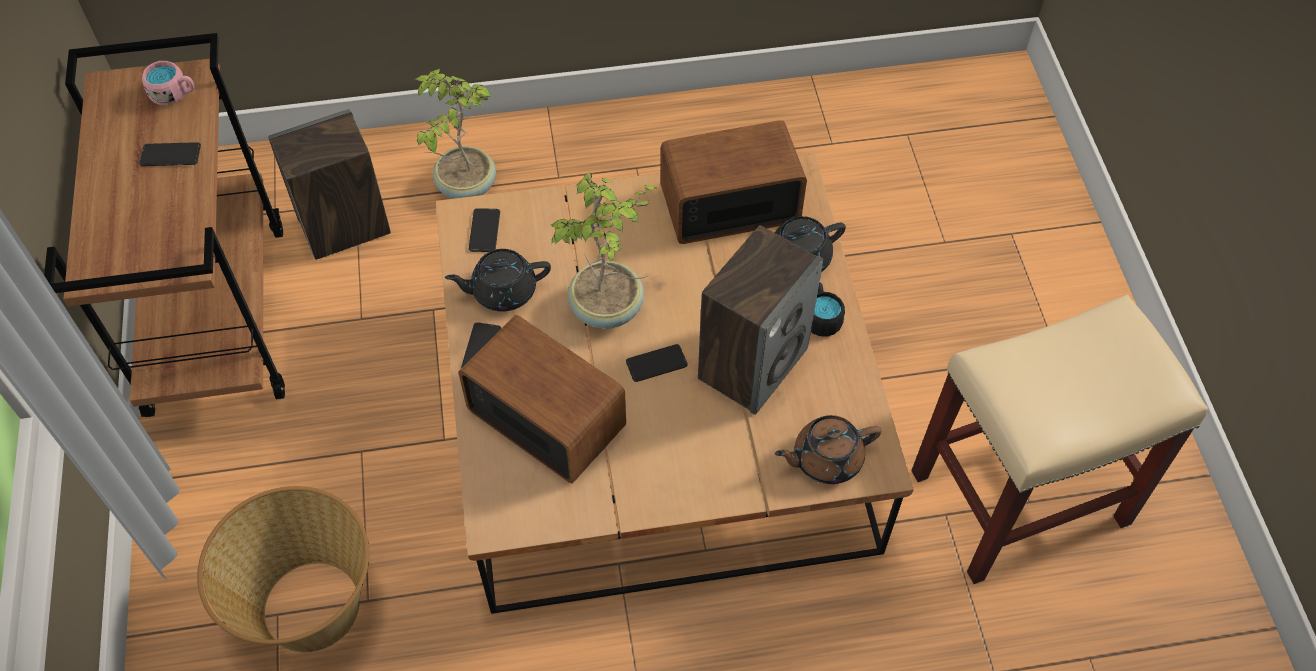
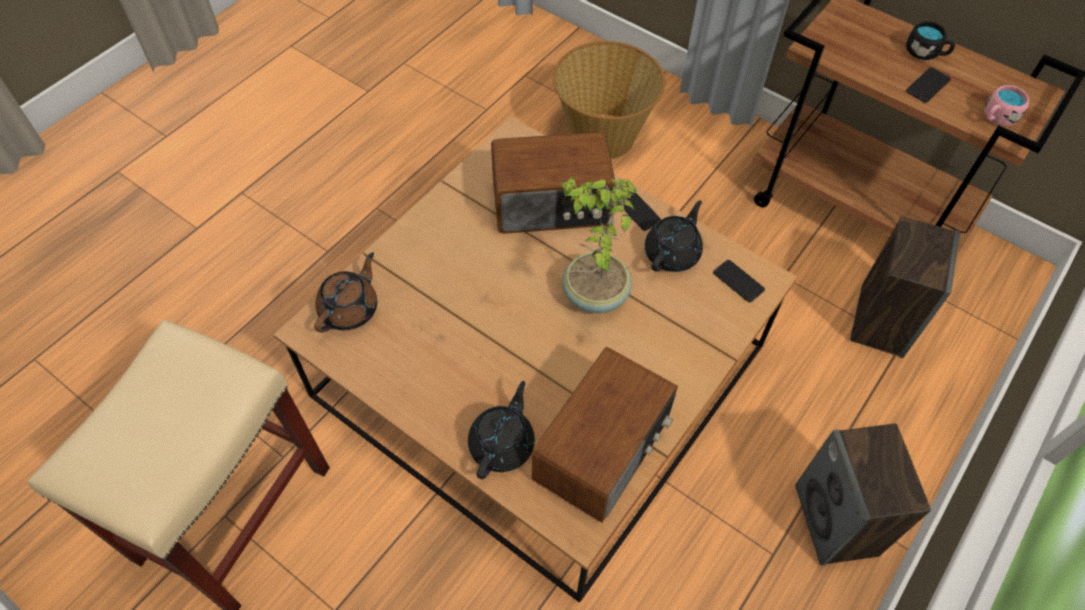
camera: 135 degrees right, 0 degrees up
(465, 186) = (860, 419): potted plant -> none
(656, 363) = (522, 285): phone -> none
(752, 363) = (458, 335): speaker -> speaker (836, 521)
(821, 317) = (440, 408): black mug -> black mug (925, 53)

